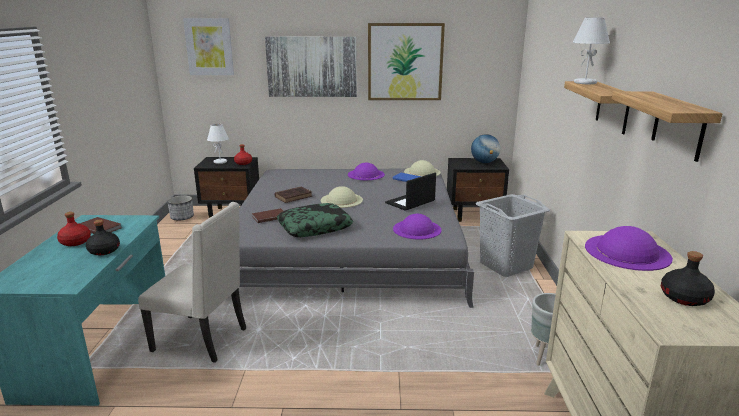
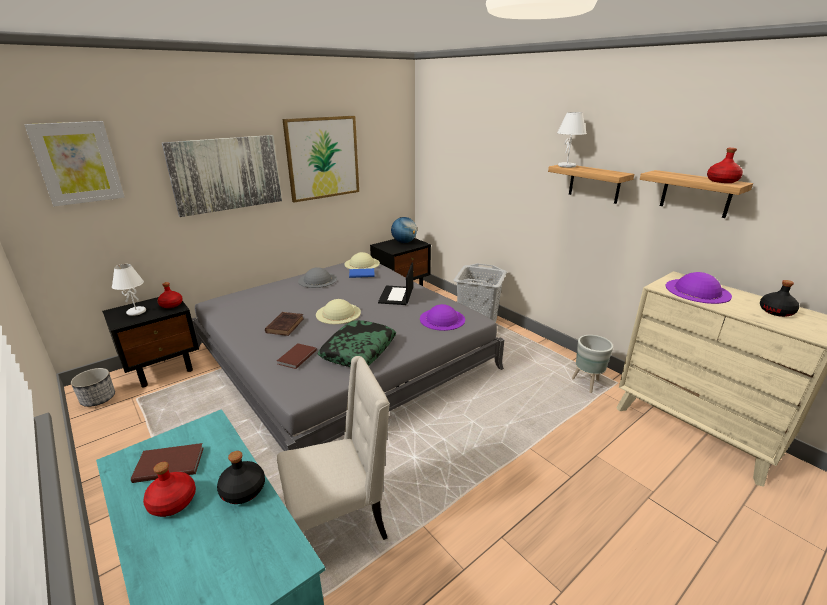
camera: 40 degrees left, 5 degrees up
(366, 174) = (317, 280): purple hat -> grey hat
(681, 106) = (722, 181): none -> red bottle

